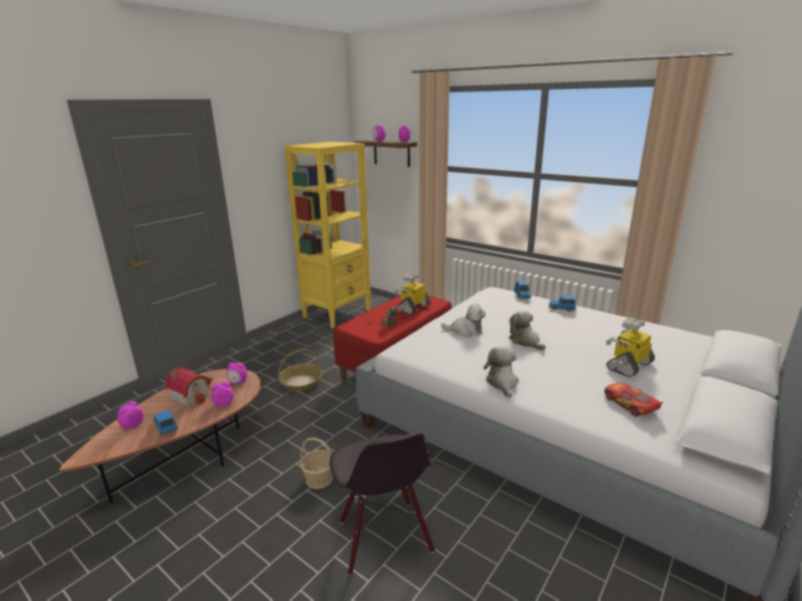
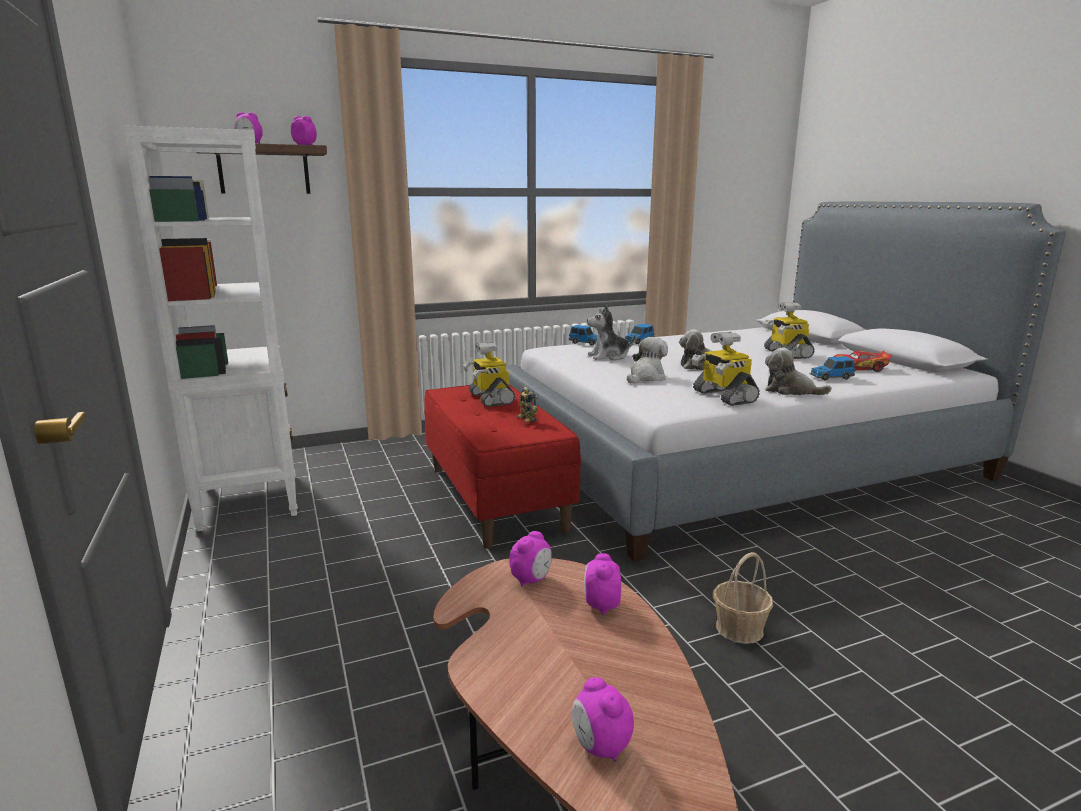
camera: 60 degrees left, 5 degrees down
(166, 426) = (642, 690): toy car -> toy car (831, 377)
(192, 396) = (533, 641): toy house -> none
(301, 382) = (444, 586): basket -> none
(337, 313) = (249, 498): yellow bookcase -> white bookcase
(383, 537) = (880, 606): black chair -> none
(453, 361) = (723, 396): none -> toy robot
(500, 309) = (609, 357): none -> plush toy

